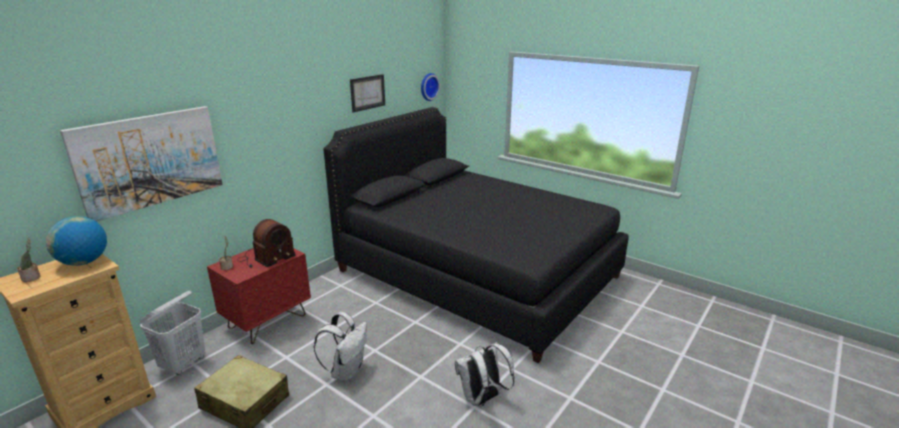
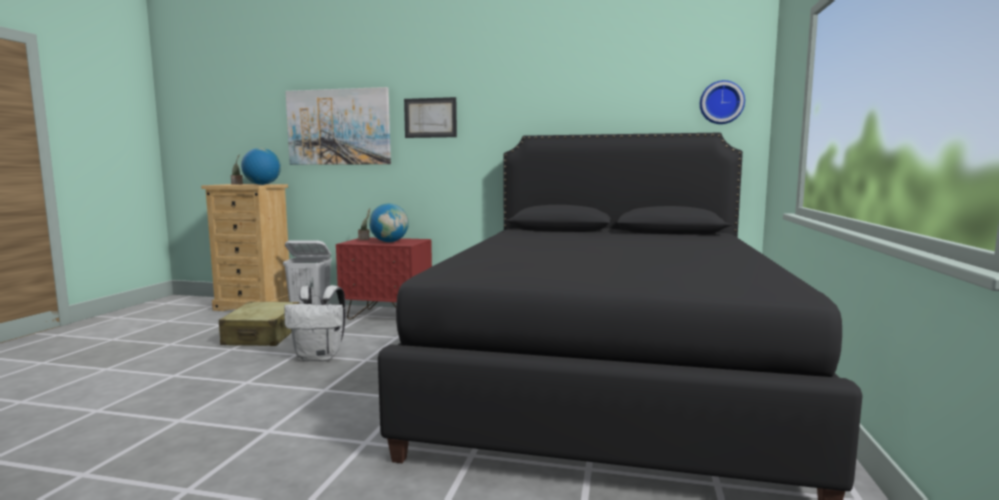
camera: 65 degrees right, 15 degrees down
(265, 258) = (389, 242): radio -> globe
(367, 92) = (591, 97): picture -> picture (430, 118)
(482, 399) = (285, 433): white backpack -> none

